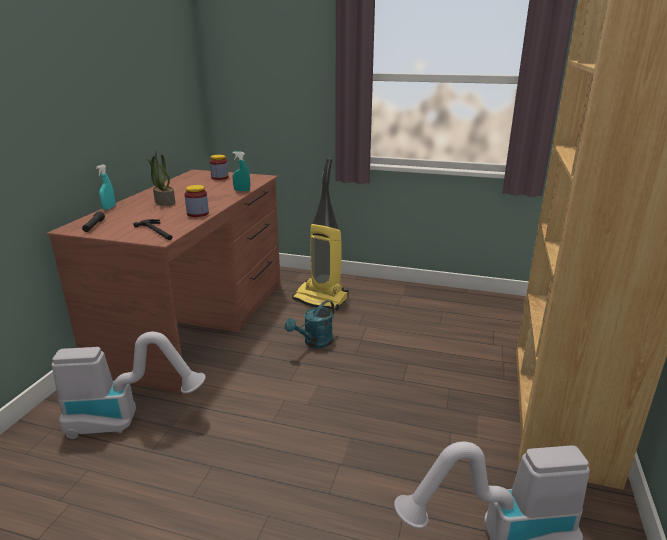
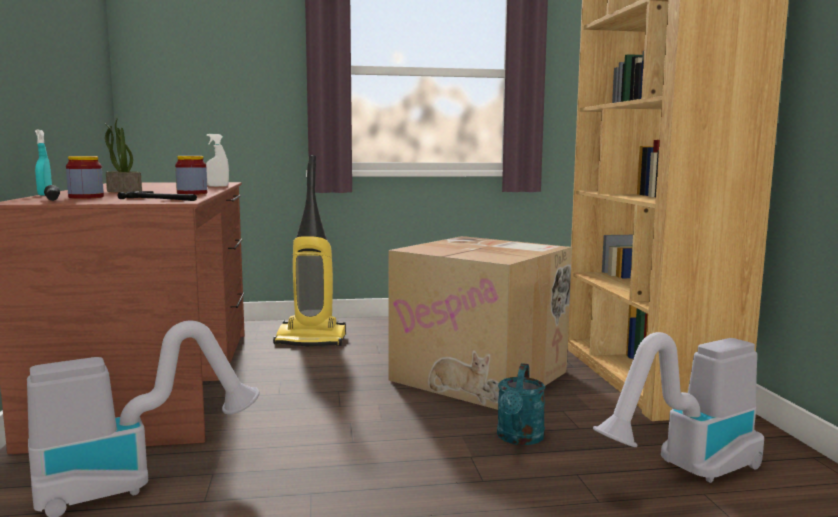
camera: 25 degrees left, 15 degrees down
(220, 177) = (166, 183): jar -> jar (86, 197)
(242, 190) = (217, 186): turquoise spray bottle -> white spray bottle
(314, 343) = (339, 373): turquoise watering can -> turquoise watering can (519, 438)
(417, 371) = (482, 376): none -> cardboard box

